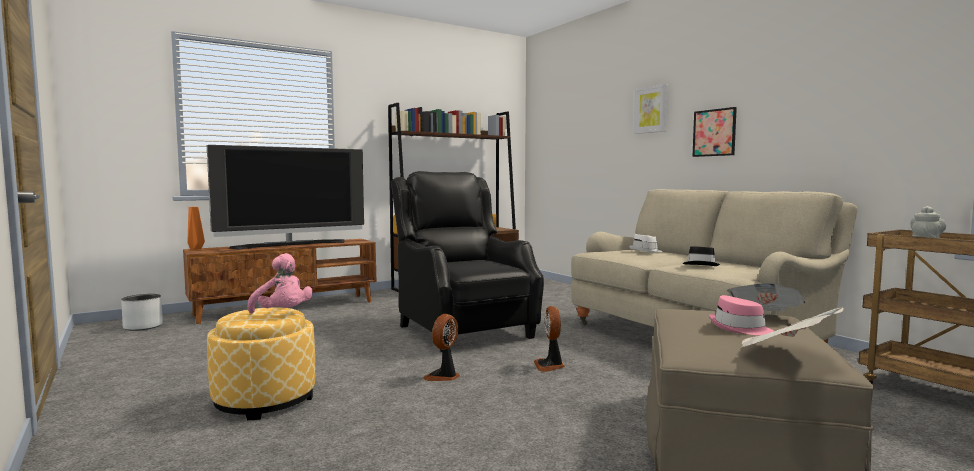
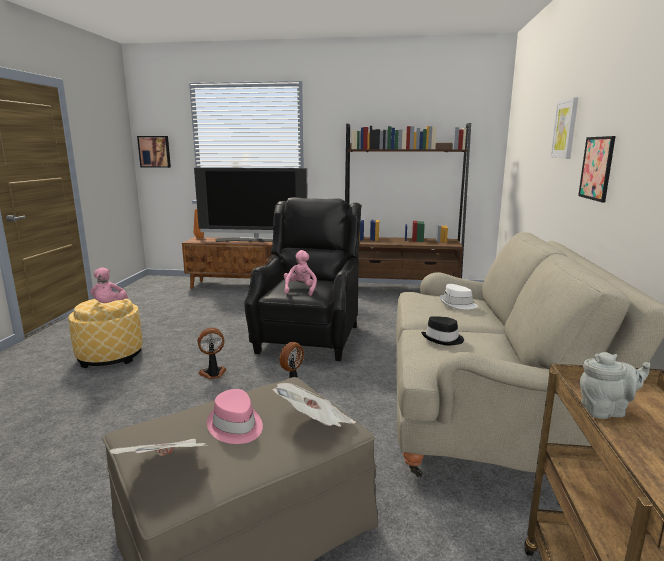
camera: 40 degrees right, 10 degrees up
(102, 123) = (154, 151): none -> picture
(143, 327) = (166, 284): grey planter -> none
(482, 267) = (300, 290): none -> pink plush toy

